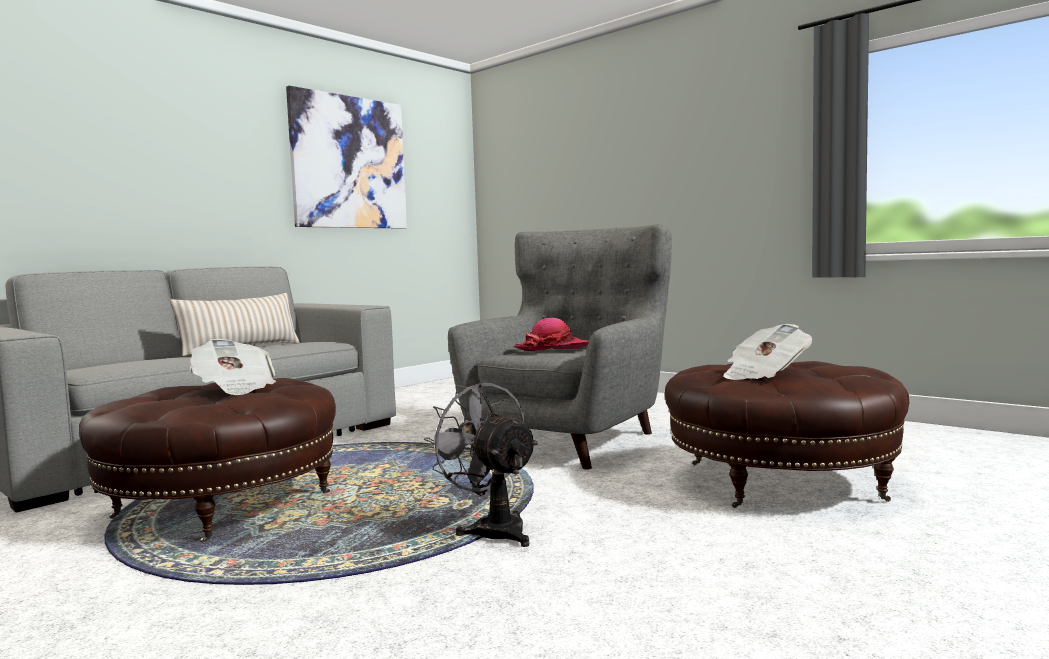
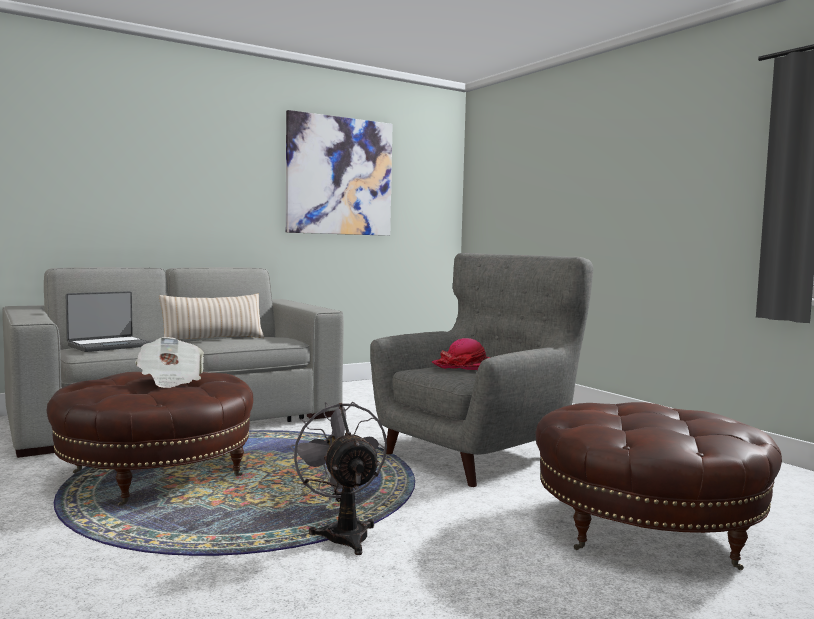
camera: 15 degrees right, 0 degrees up
(118, 363) = (109, 346): none -> laptop
(764, 375) = (626, 423): newspaper -> none

